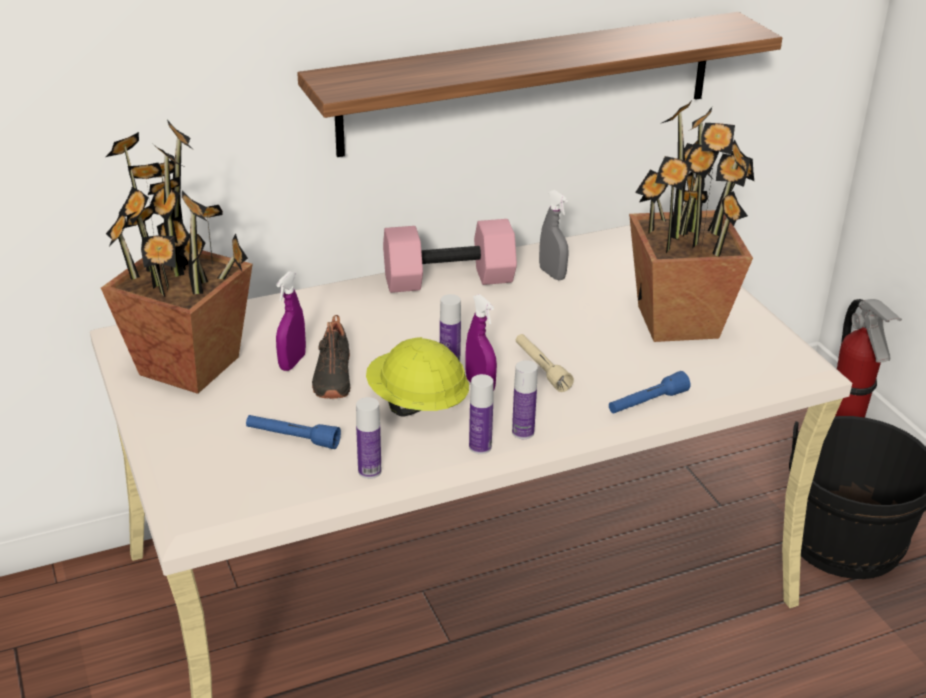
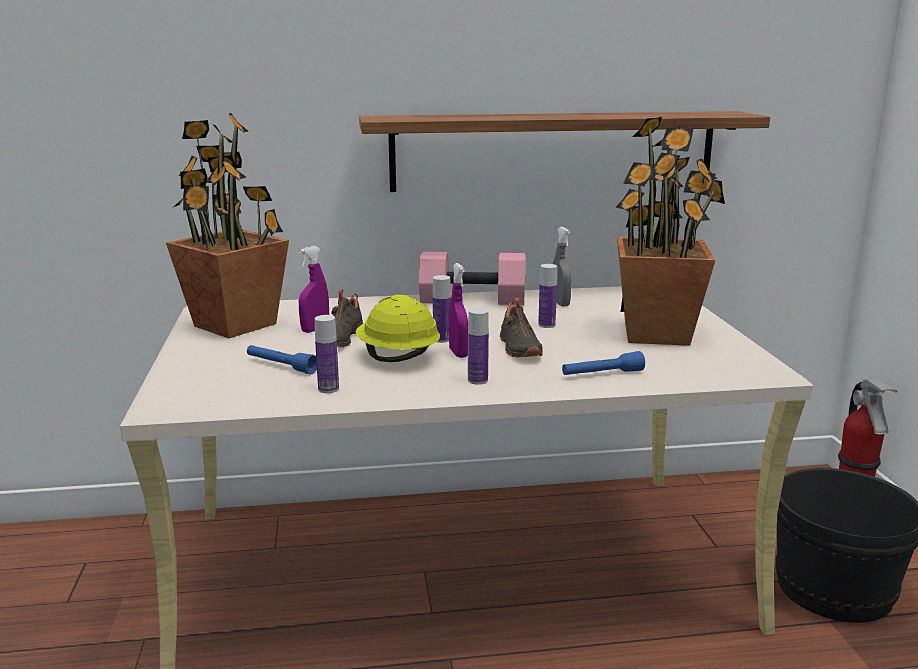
camera: 15 degrees right, 15 degrees down
(480, 447) = (434, 385): bottle -> bottle (546, 325)
(541, 368) = (518, 348): beige flashlight -> black shoe

